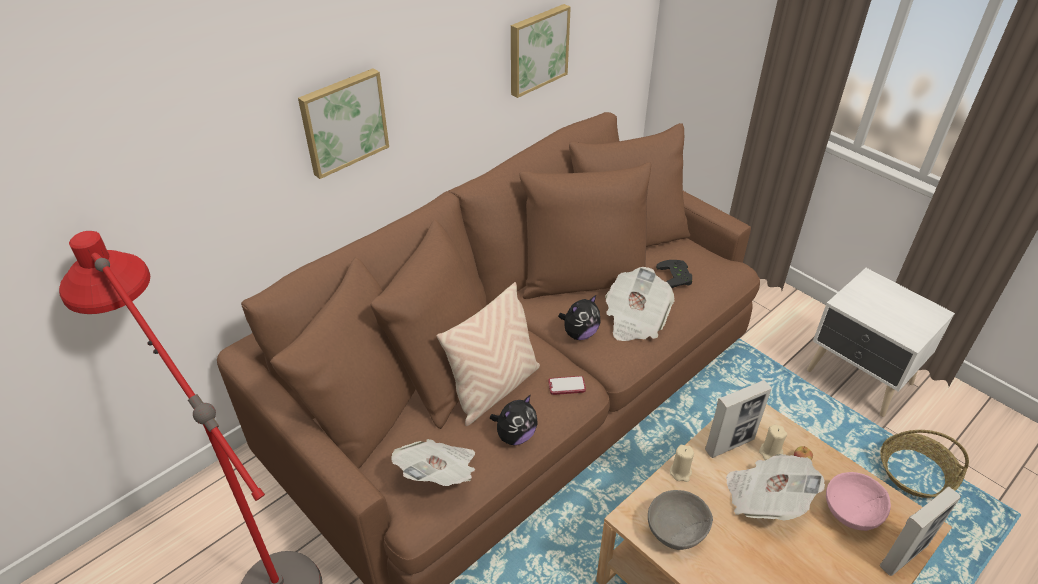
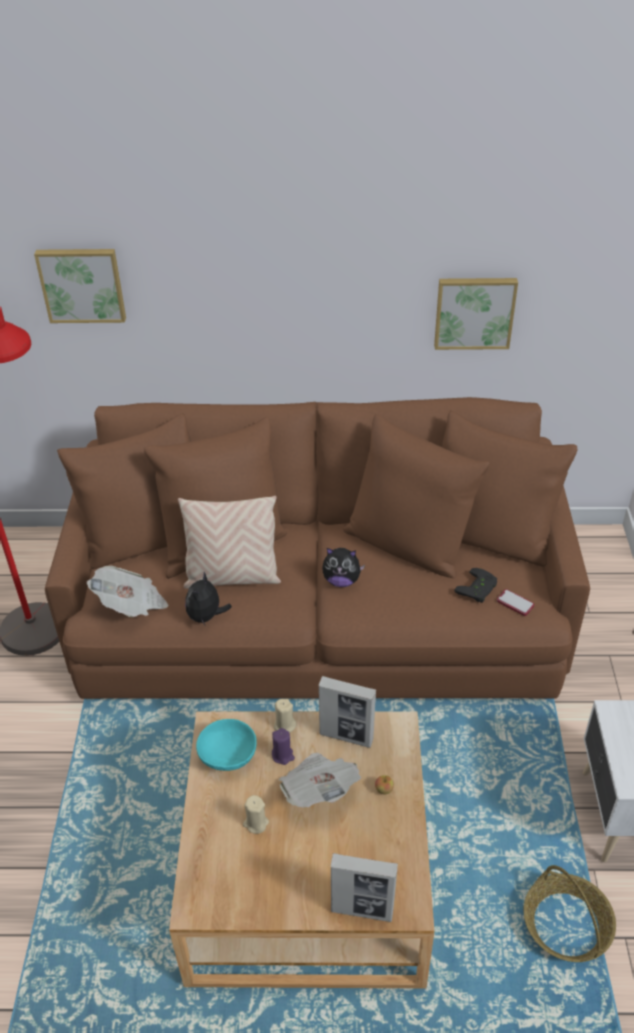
camera: 45 degrees right, 0 degrees up
(343, 122) = (236, 304): picture -> picture (82, 284)
(515, 435) = (206, 616): plush toy -> plush toy turned 105 degrees clockwise
(566, 386) = (281, 609): phone -> phone (515, 603)
(635, 319) = (398, 599): newspaper -> none
(676, 531) = (229, 757): grey bowl -> turquoise bowl
(709, 495) = (283, 755): none -> purple candle
(770, 452) = (369, 765): beige candle -> beige candle (255, 823)
(851, 512) = (368, 852): pink bowl -> none

